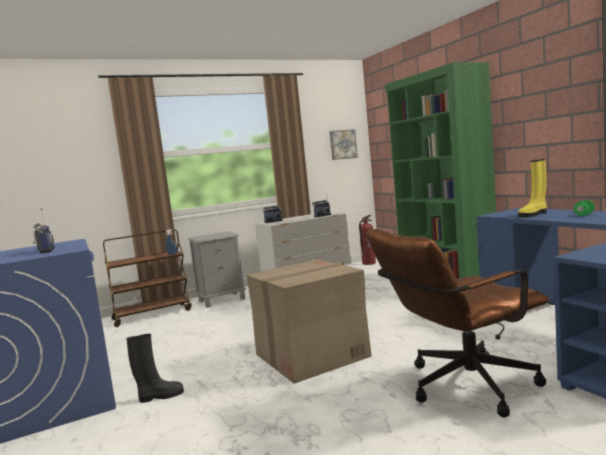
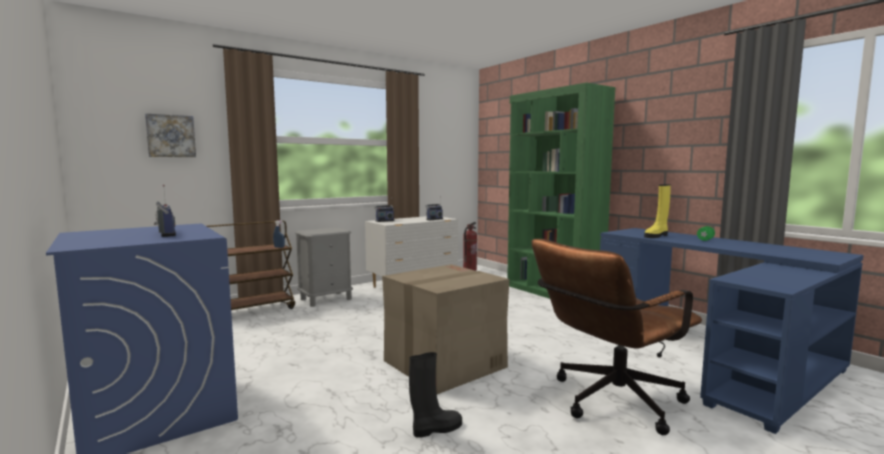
camera: 10 degrees left, 0 degrees up
(160, 396) = (287, 406): black boot -> black boot (436, 429)
(342, 144) = (454, 150): picture -> picture (171, 136)

